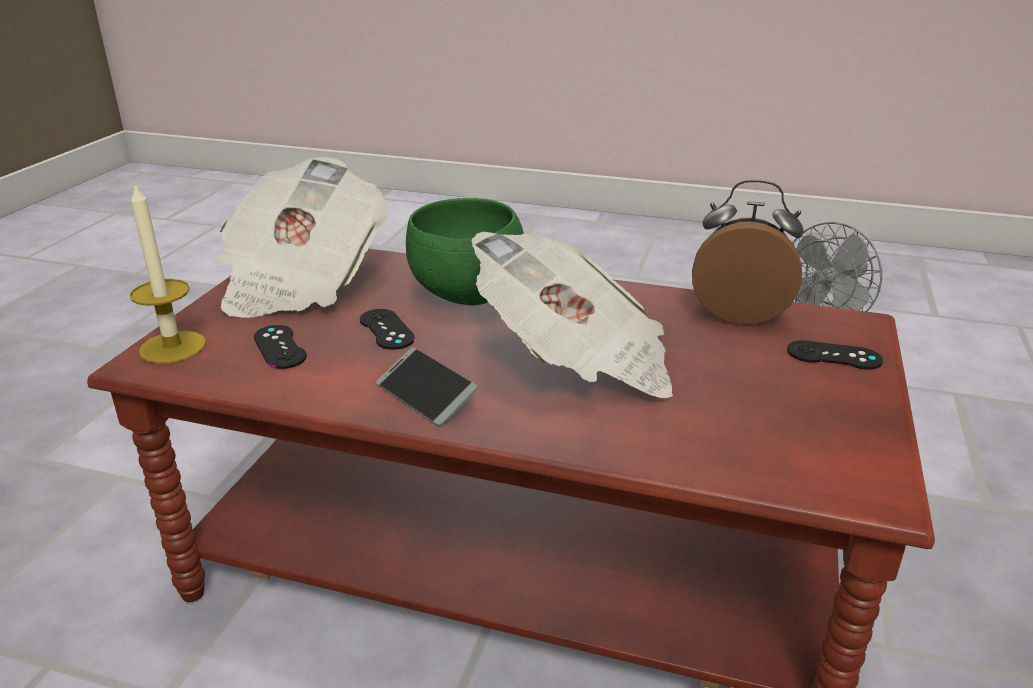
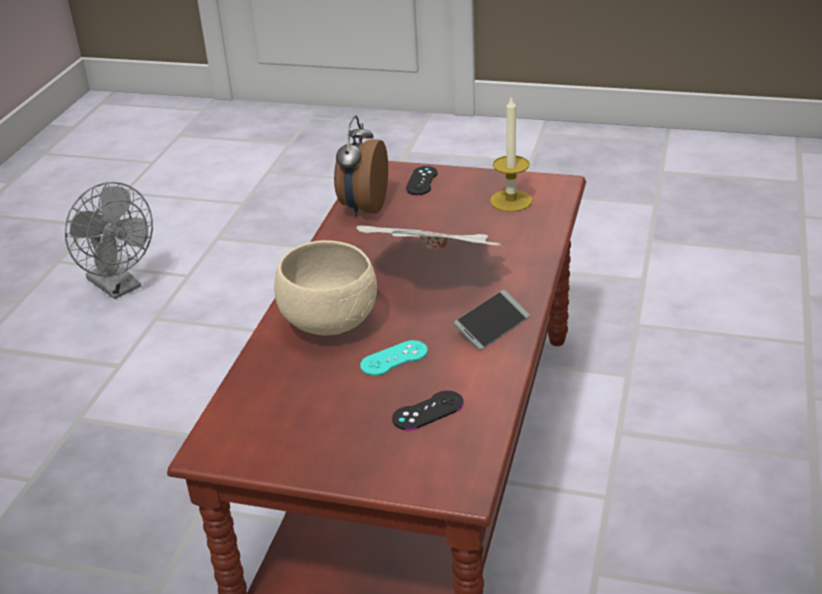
camera: 90 degrees left, 5 degrees up
(172, 347) = (433, 476): candle -> candle (511, 201)
(300, 281) = (294, 427): newspaper -> none
(386, 329) = (394, 358): black game controller -> turquoise game controller
(469, 296) = (332, 323): green bowl -> beige bowl

